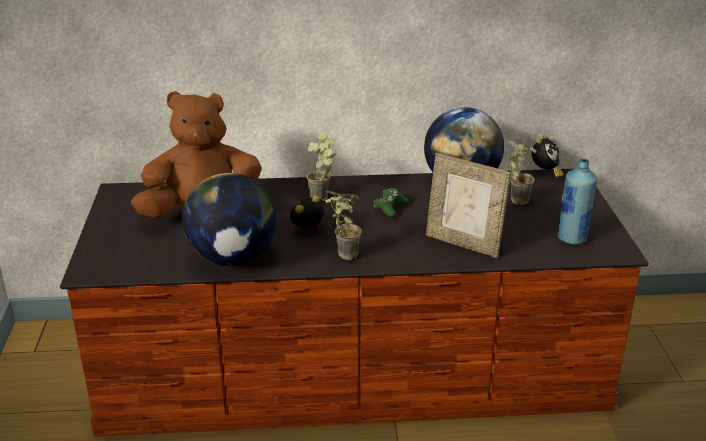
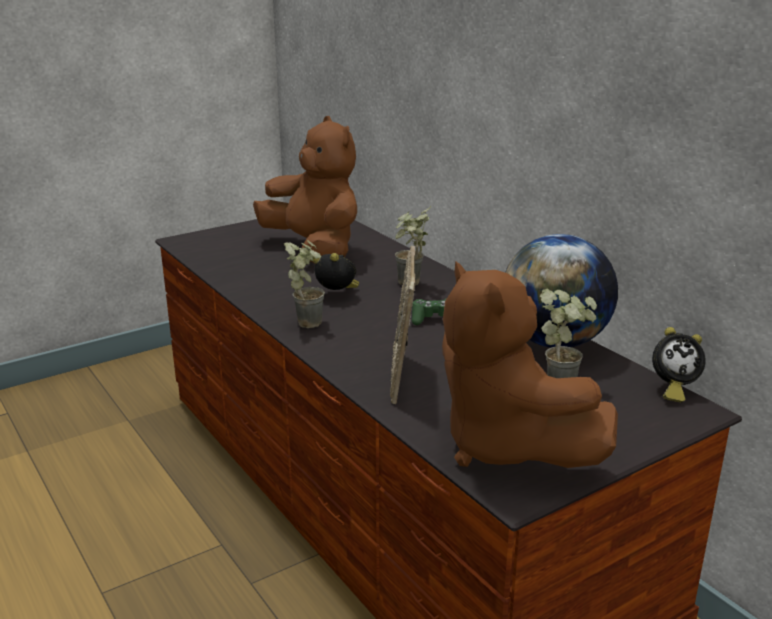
camera: 60 degrees right, 5 degrees down
(233, 259) = (251, 280): globe -> none
(572, 238) = (506, 446): blue bottle -> brown plush toy

